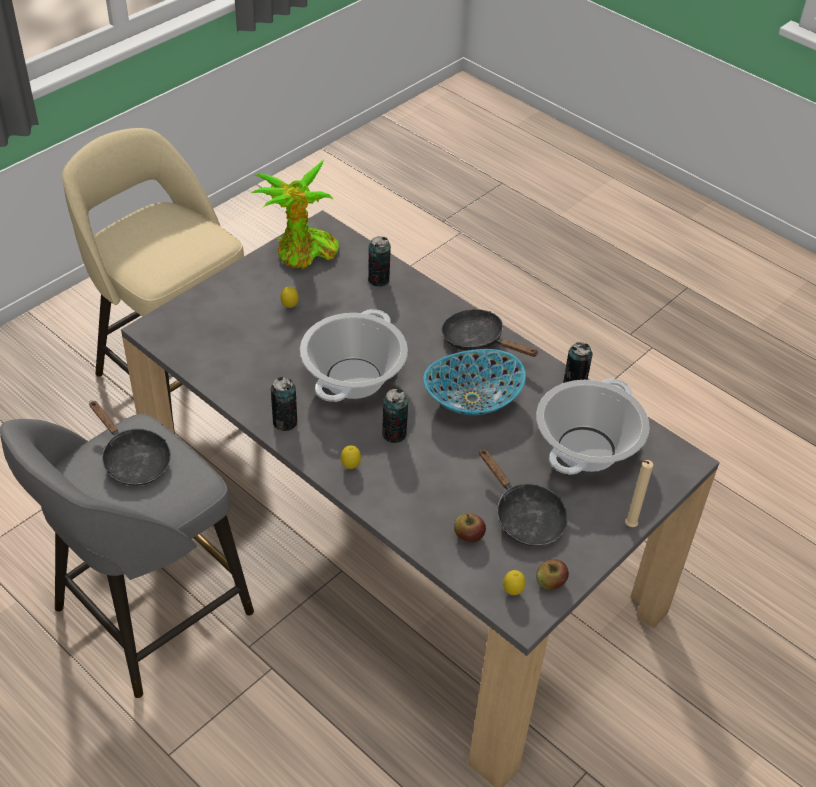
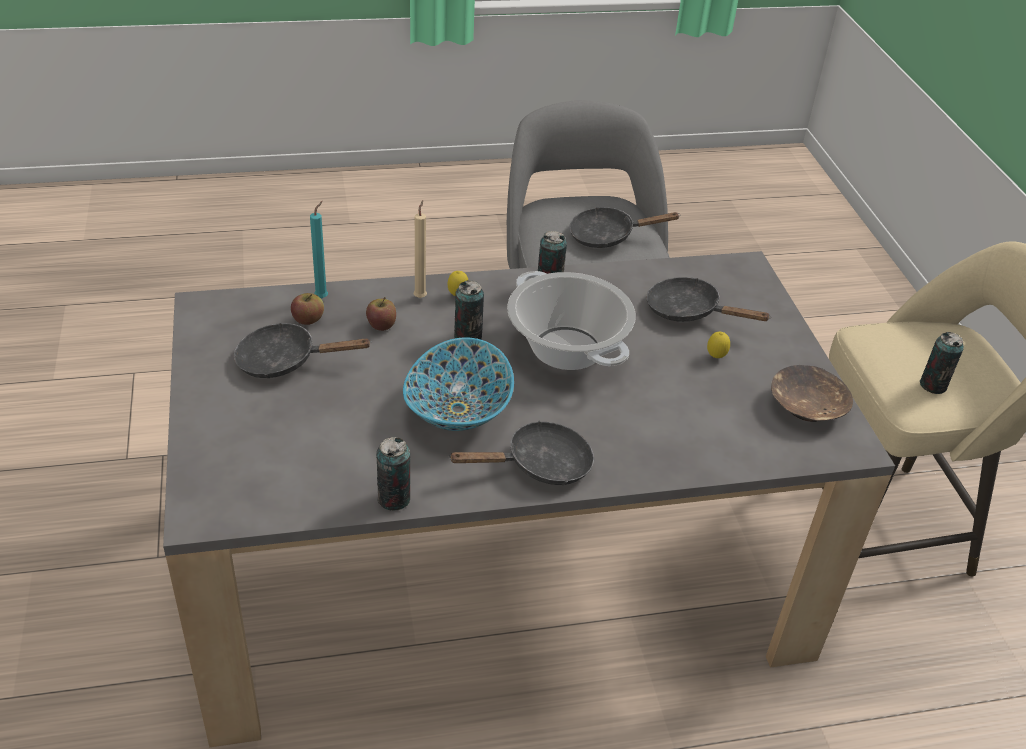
camera: 125 degrees right, 5 degrees down
(246, 337) = (689, 311): none -> black frying pan
(303, 254) = (806, 407): potted plant -> brown bowl
(378, 280) = (714, 443): can -> can (933, 385)
(434, 546) = (323, 297): none -> turquoise candle
(512, 592) = (228, 312): lemon -> none
(550, 583) = (207, 336): apple -> apple (381, 325)
(585, 449) = (305, 450): cooking pot -> none
(628, 526) = (190, 418): beige candle -> beige candle (420, 296)

